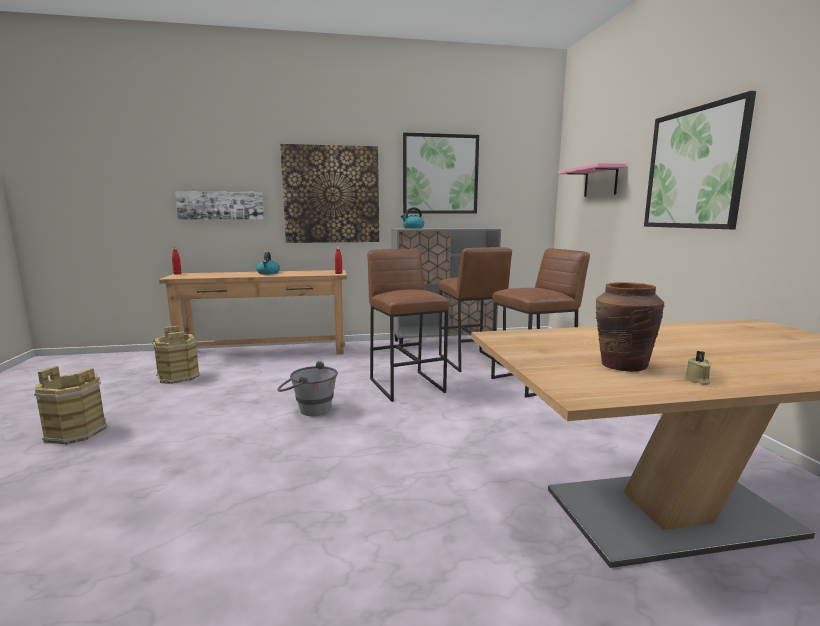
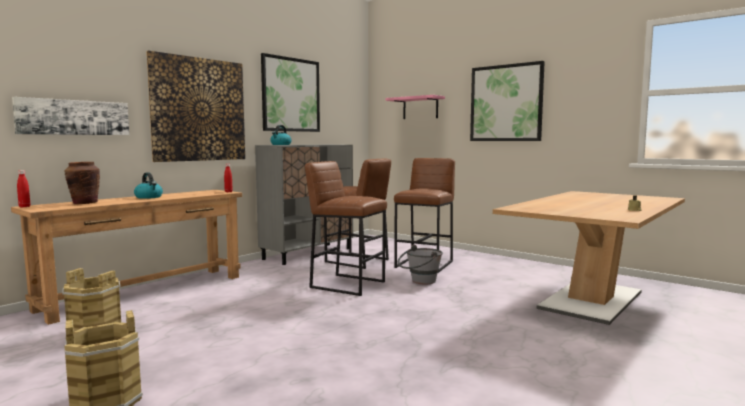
camera: 40 degrees left, 5 degrees down
(308, 409) = (309, 316): grey bucket -> grey bucket (419, 282)
(622, 365) = (599, 210): brown vase -> brown vase (84, 203)

